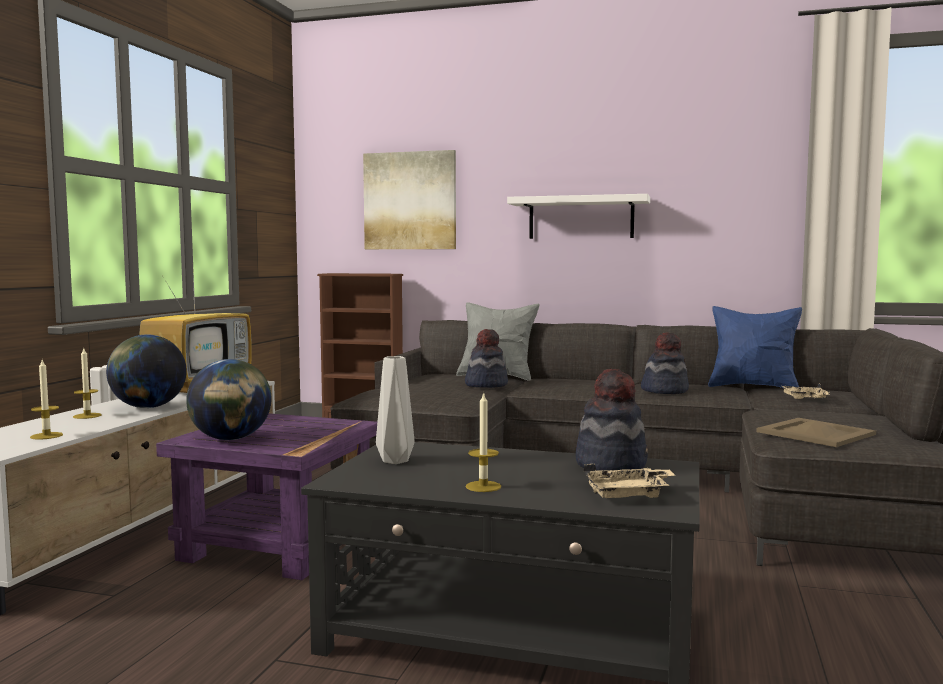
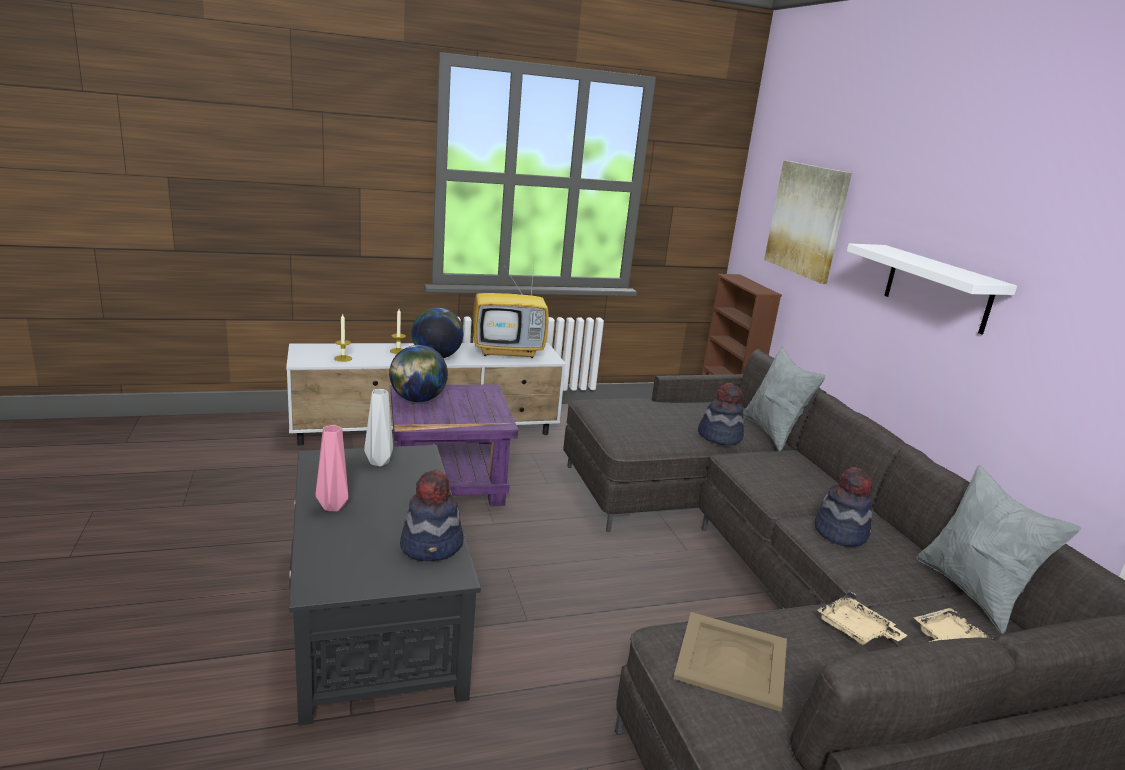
camera: 55 degrees right, 15 degrees up
(483, 486) = (334, 506): candle -> pink vase
(628, 494) = (348, 566): beige tray -> beige tray (856, 630)
(753, 387) = (972, 592): blue pillow -> grey pillow

